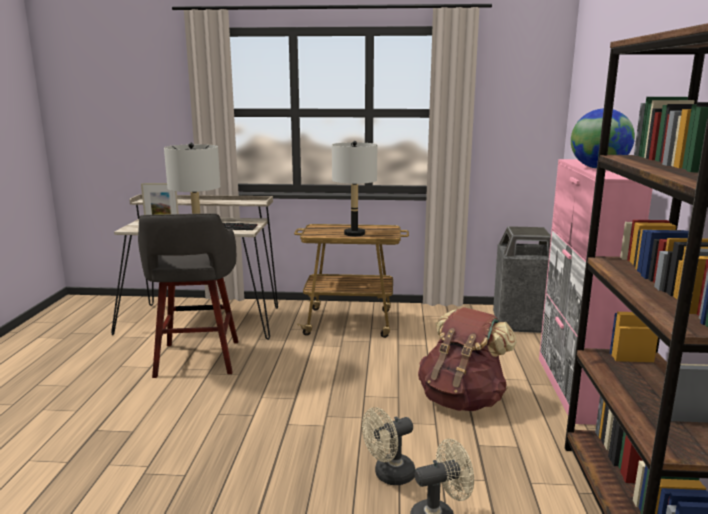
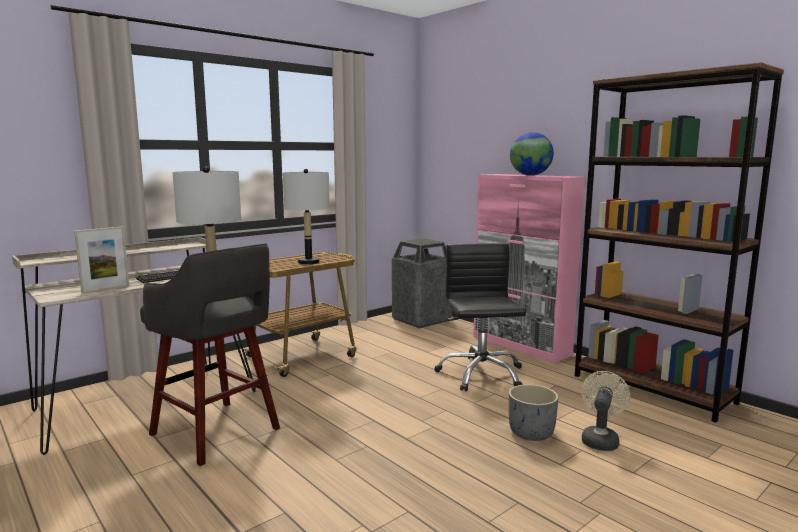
camera: 45 degrees left, 5 degrees down
(389, 476) = (532, 433): beige fan -> grey planter
(462, 400) = (480, 374): brown backpack -> black office chair

